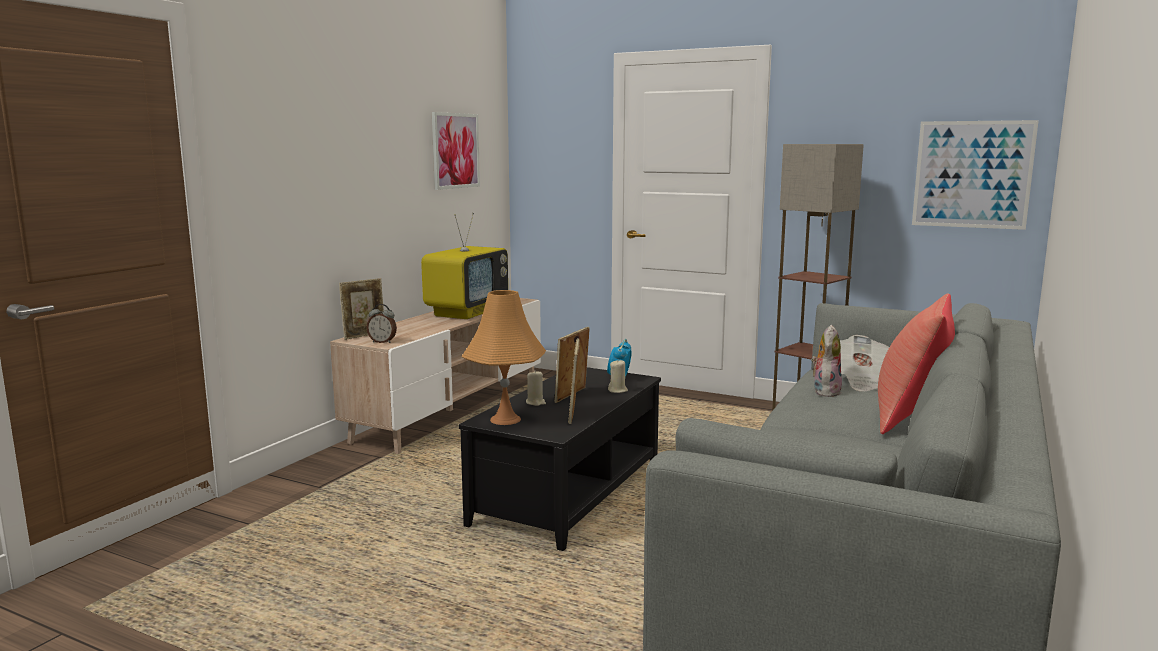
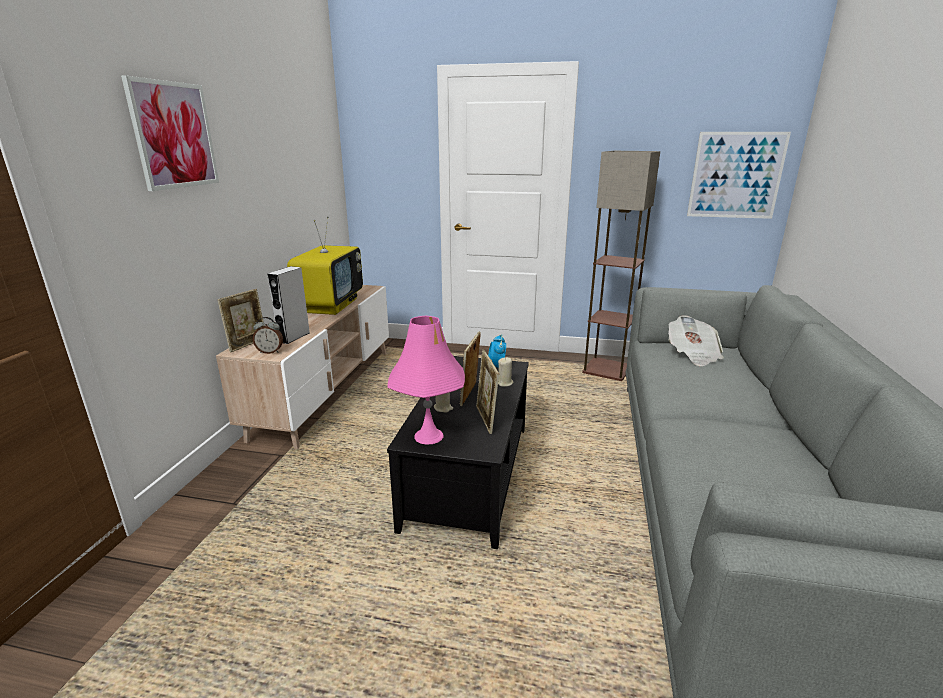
camera: 15 degrees left, 10 degrees up
(412, 333) = (294, 337): none -> grey speaker
(455, 150) = (301, 157): picture -> picture (173, 135)
(505, 419) = (429, 436): orange table lamp -> pink table lamp
(825, 391) = (675, 369): plush toy -> none
(910, 416) = (758, 391): red pillow -> none

